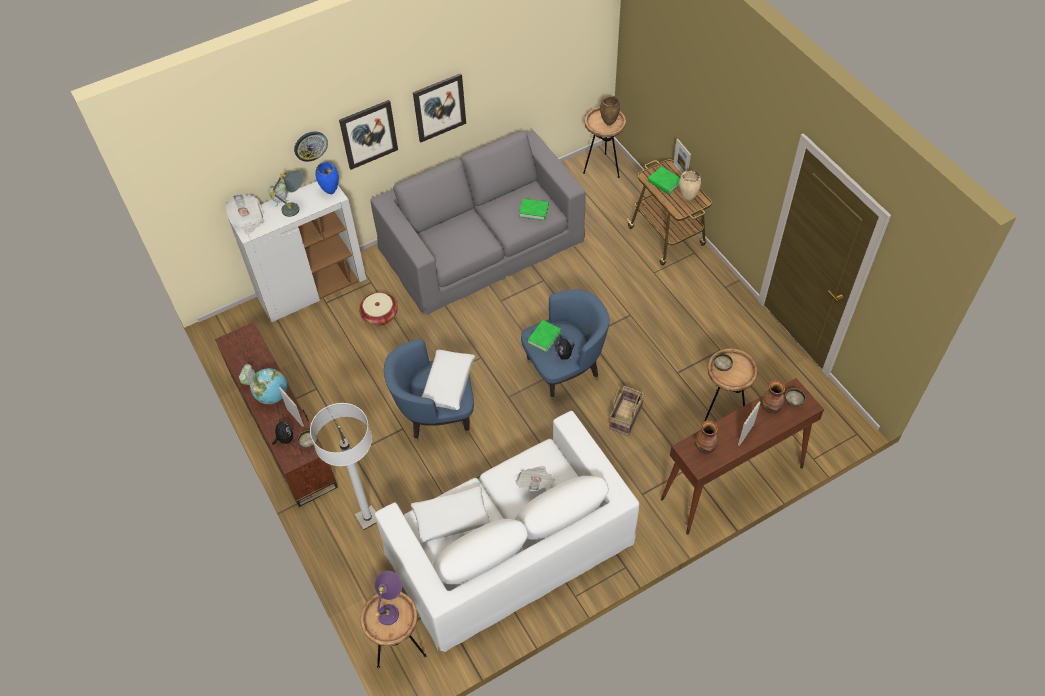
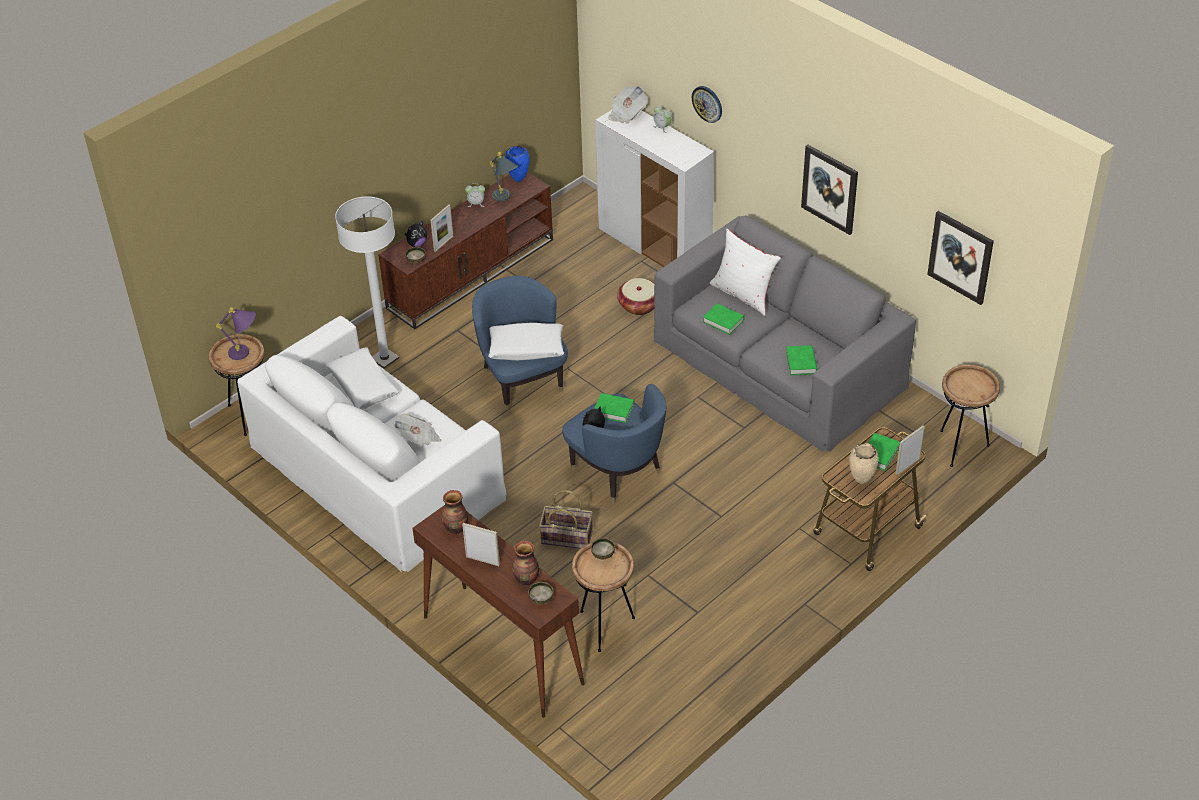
camera: 75 degrees right, 10 degrees down
(272, 396) = (464, 222): globe -> none
(297, 208) = (657, 141): grey table lamp -> grey table lamp (505, 199)
(331, 192) = (688, 158): blue vase -> blue vase (518, 180)
(368, 134) = (759, 146): picture -> picture (960, 257)
(443, 227) = (743, 294): none -> white pillow
(469, 246) = (723, 321): none -> green book
(608, 124) = (967, 389): brown vase -> none

